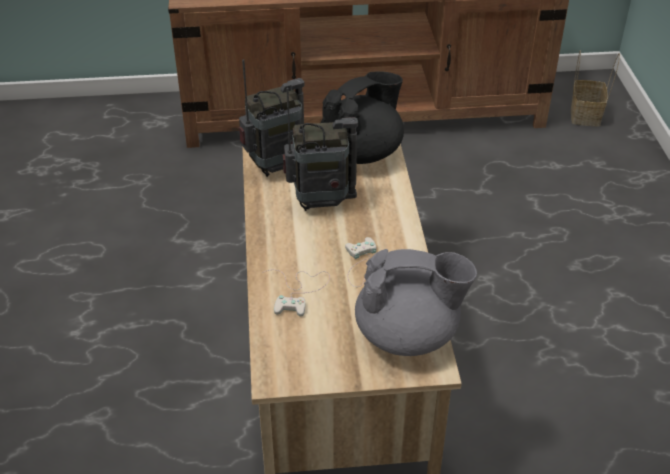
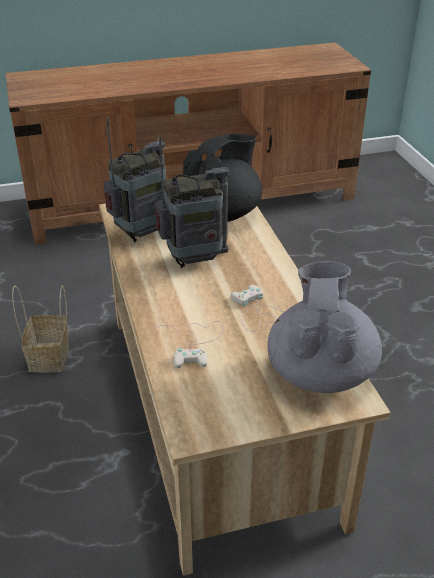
camera: 10 degrees left, 5 degrees down
(408, 335) = (320, 371): grey teapot -> grey teapot turned 75 degrees counterclockwise
(586, 116) = (385, 187): basket -> basket (50, 358)

